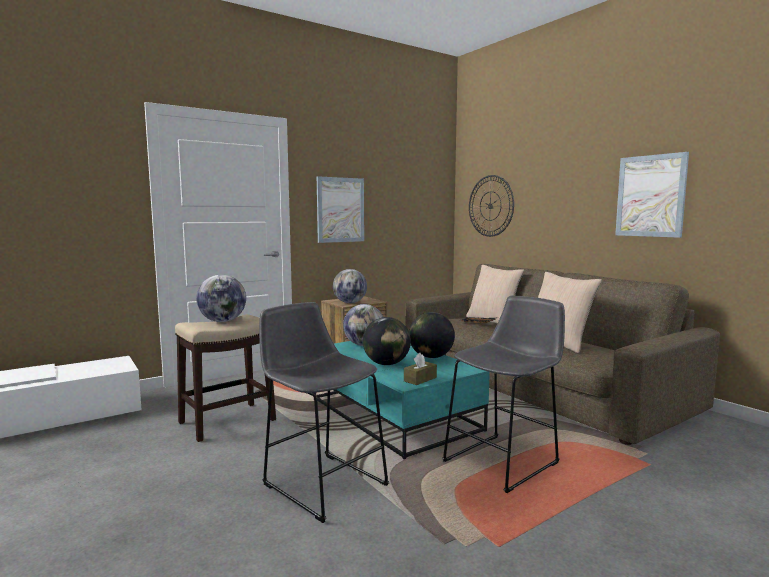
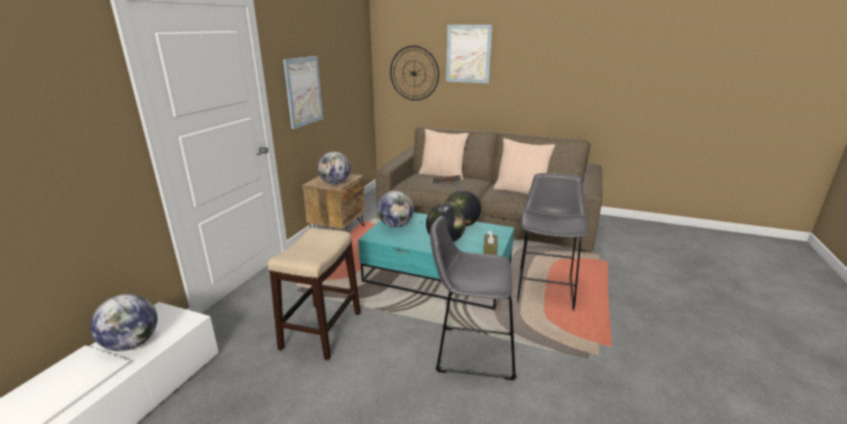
camera: 35 degrees left, 15 degrees up
(222, 321) = (309, 244): globe -> globe (132, 344)
(650, 196) = (558, 74): picture -> picture (468, 54)

